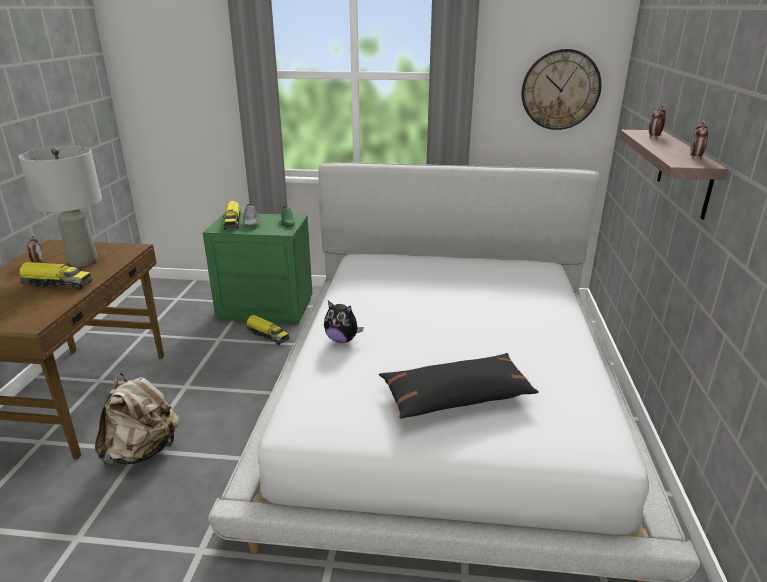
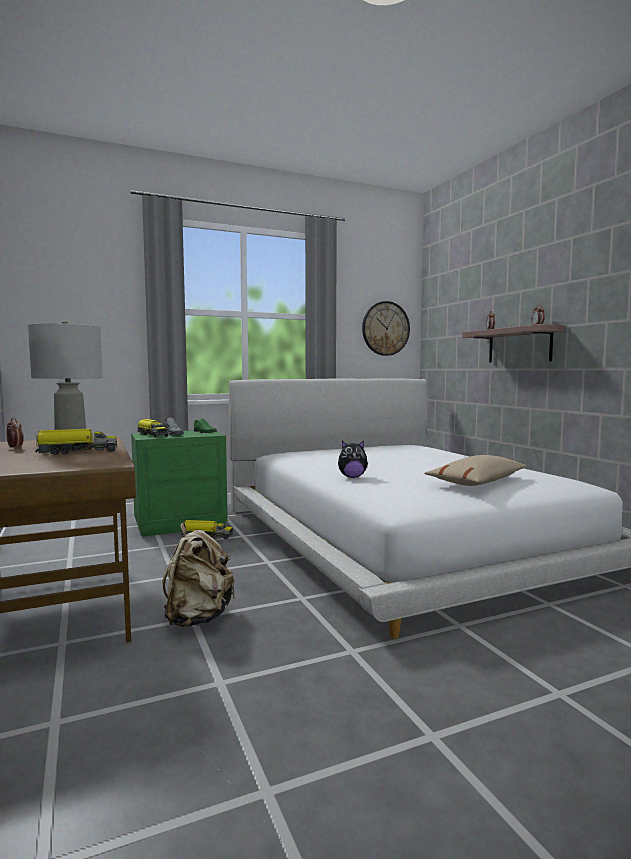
camera: 30 degrees left, 20 degrees down
(457, 397) = (477, 482): black pillow -> beige pillow

